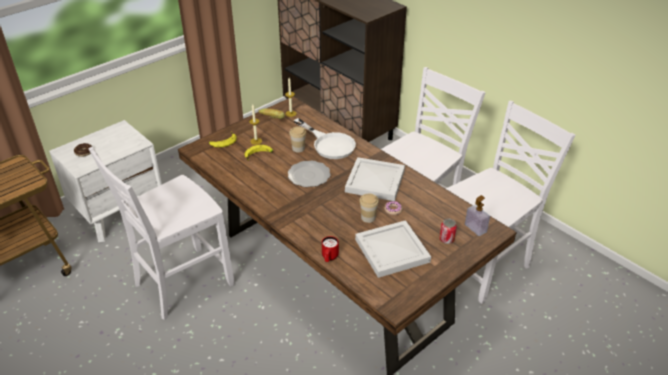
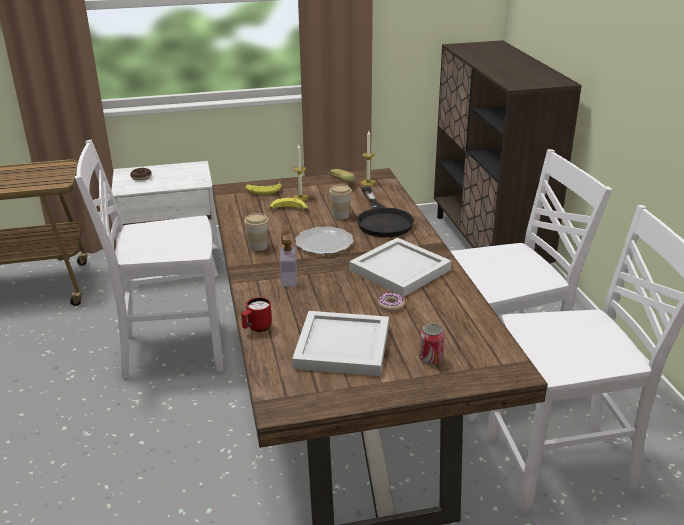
camera: 30 degrees right, 10 degrees down
(329, 144) = (382, 220): white frying pan -> black frying pan
(368, 217) = (350, 303): cup -> cup (258, 246)
(475, 228) = (486, 359): soap dispenser -> soap dispenser (289, 280)

